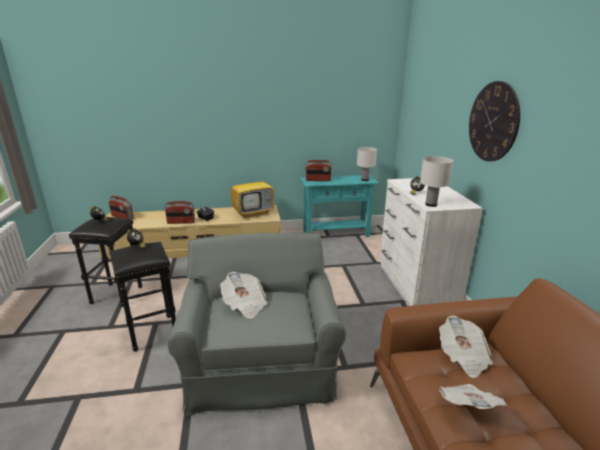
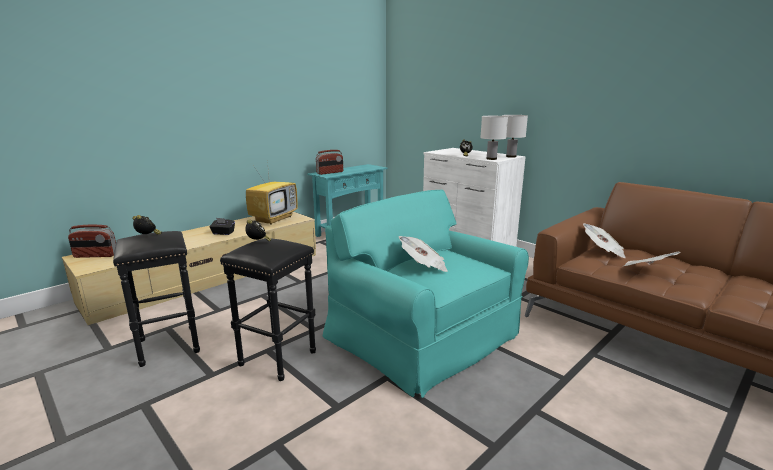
camera: 35 degrees left, 5 degrees down
(181, 222) = (197, 242): radio -> none
(261, 361) = (423, 335): grey armchair -> turquoise armchair
(365, 179) = (371, 167): white table lamp -> white table lamp (511, 156)
(493, 122) = (522, 83): wall clock -> none

